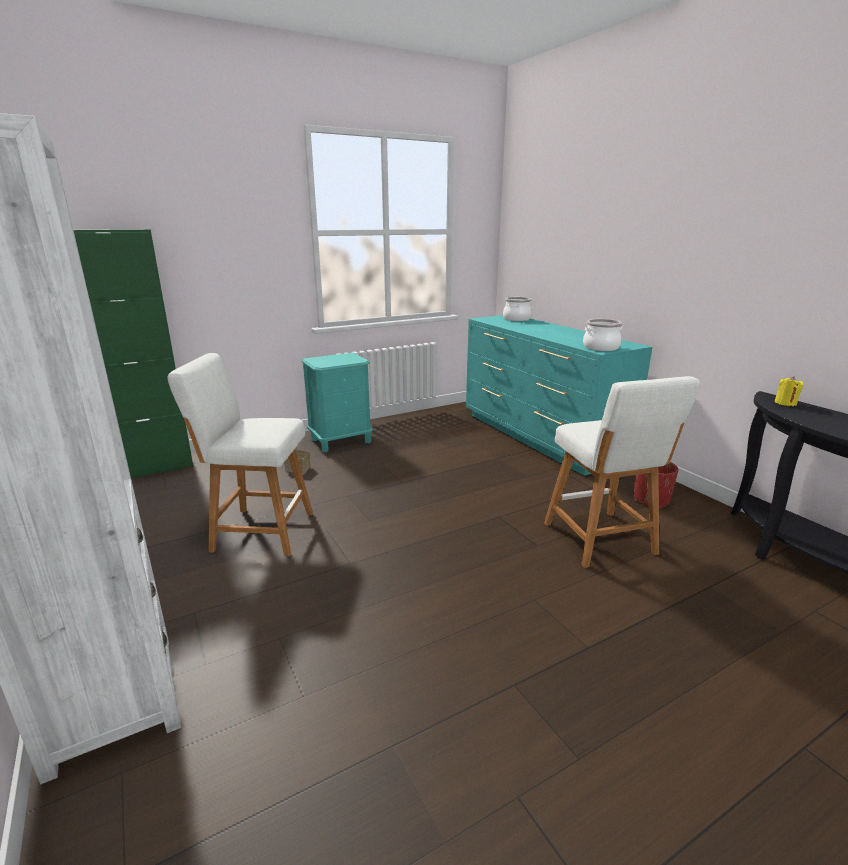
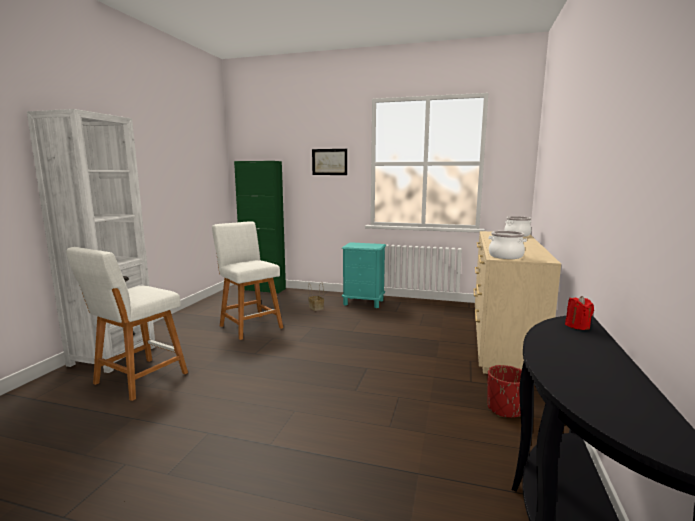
camera: 45 degrees right, 10 degrees down
(242, 230) = (329, 162): none -> picture
(539, 437) = (502, 340): turquoise dresser -> beige dresser
(602, 541) = (402, 409): white stool -> white stool (137, 380)
(785, 403) = (577, 326): yellow candle -> red candle

